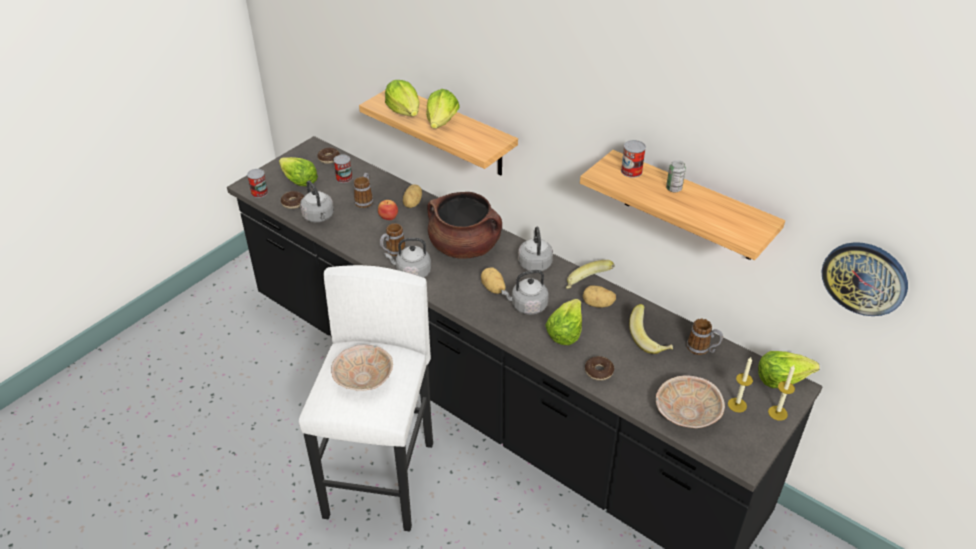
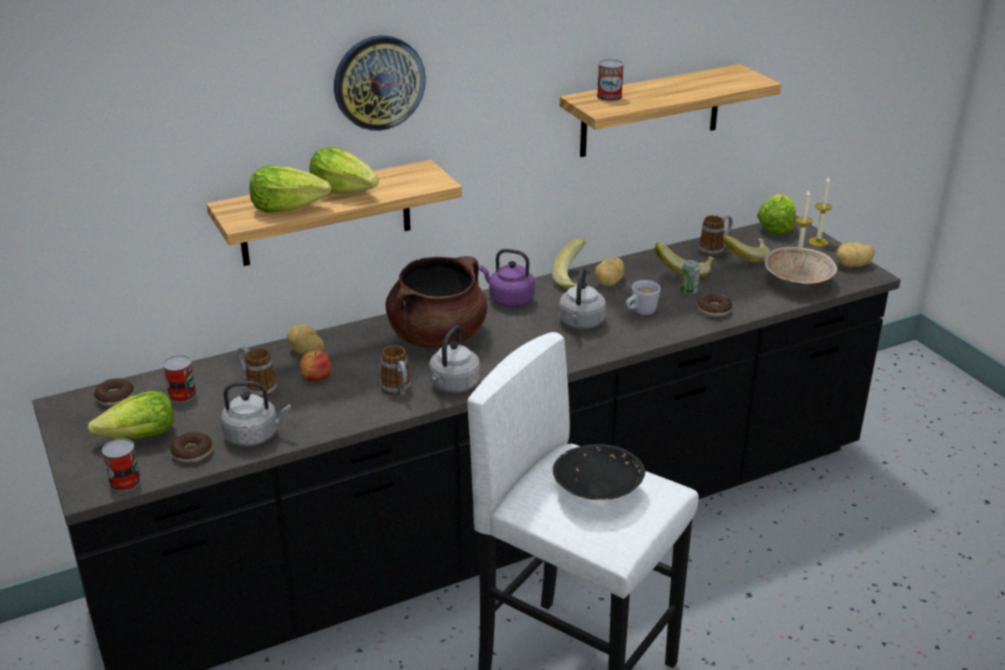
camera: 65 degrees left, 10 degrees down
(364, 378) = (596, 490): beige bowl -> black bowl
(493, 288) = (532, 337): potato -> potato (853, 266)
(534, 262) = (509, 300): grey kettle -> purple kettle
(565, 332) = (640, 312): lettuce -> white mug
(673, 189) = (656, 88): can -> can (688, 292)
(703, 370) = (745, 258): none -> banana
(864, 278) = (808, 77): wall clock -> wall clock (379, 82)

